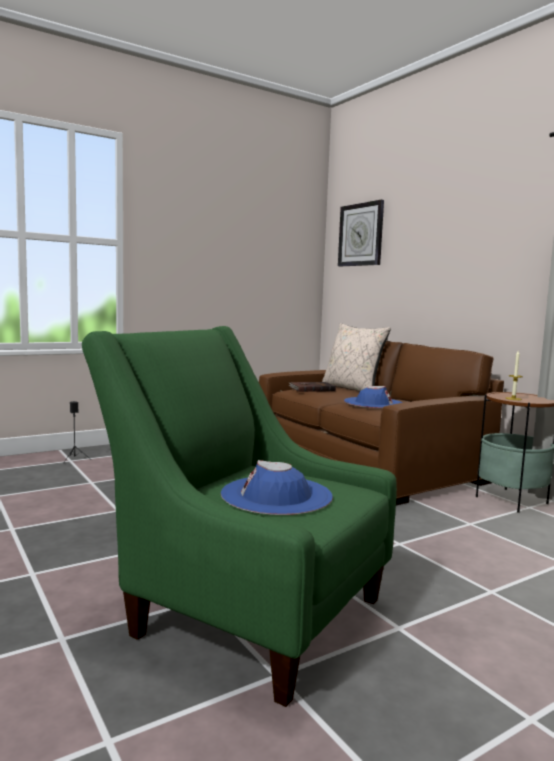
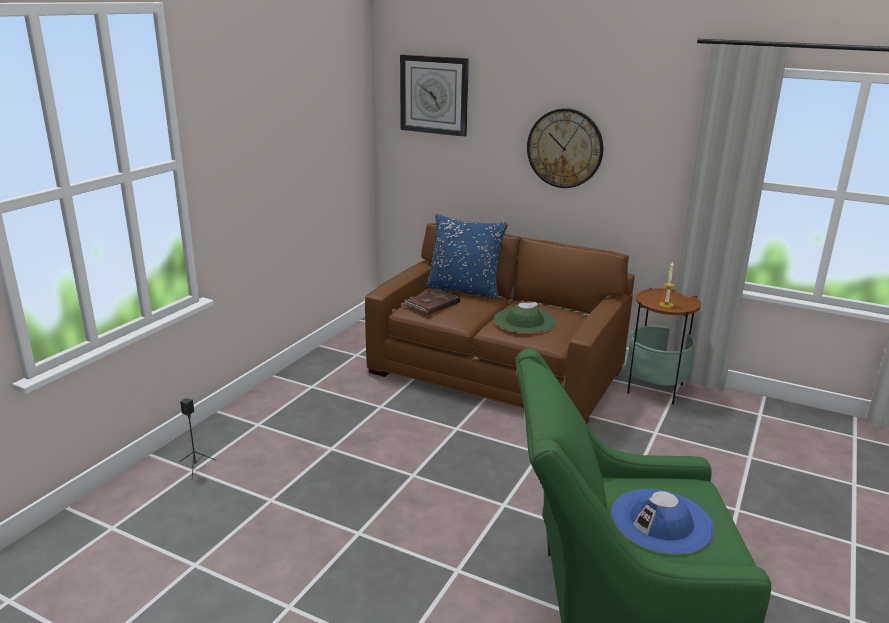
camera: 30 degrees left, 15 degrees up
(352, 388) = (464, 290): beige pillow -> blue pillow
(373, 403) = (524, 321): blue hat -> green hat
(449, 263) = (565, 148): none -> wall clock

